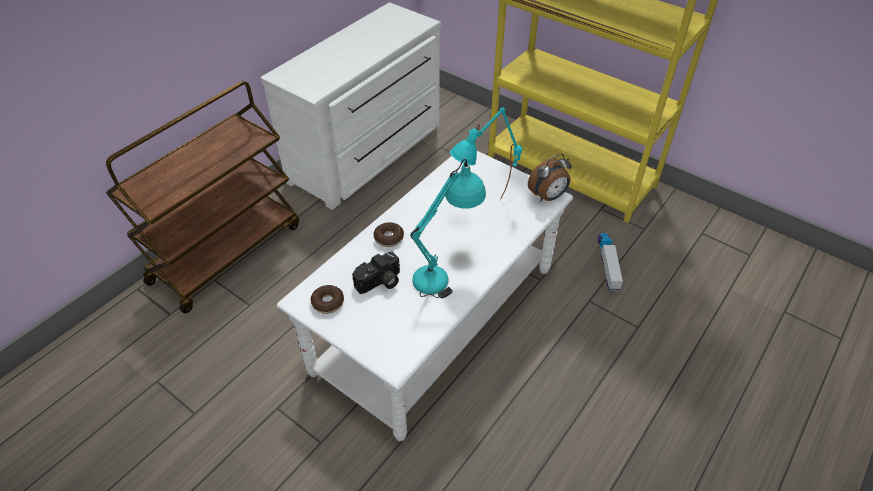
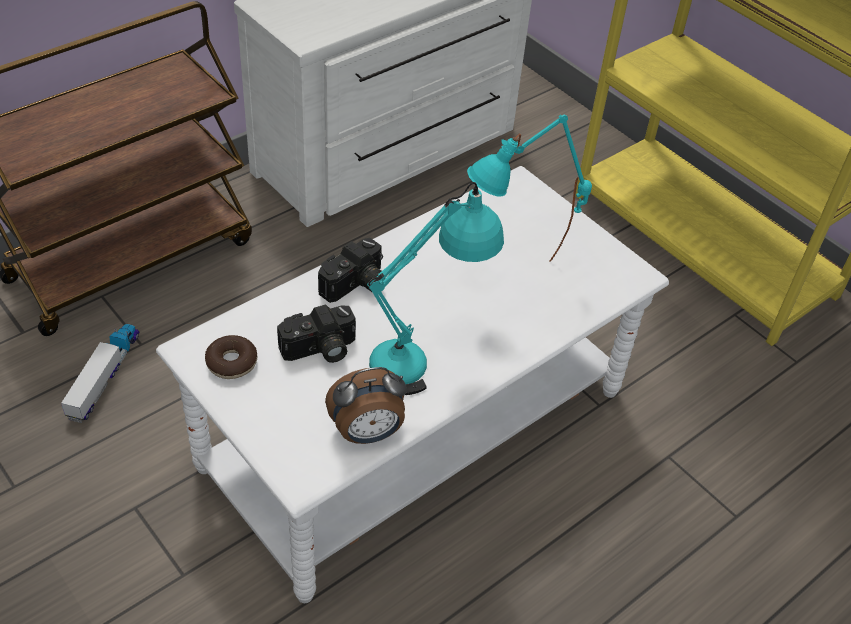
camera: 10 degrees right, 0 degrees up
(389, 238) = (355, 285): donut -> camera
(548, 197) = (627, 274): alarm clock -> alarm clock (367, 433)
(607, 264) = (717, 405): toy truck -> toy truck (105, 376)

